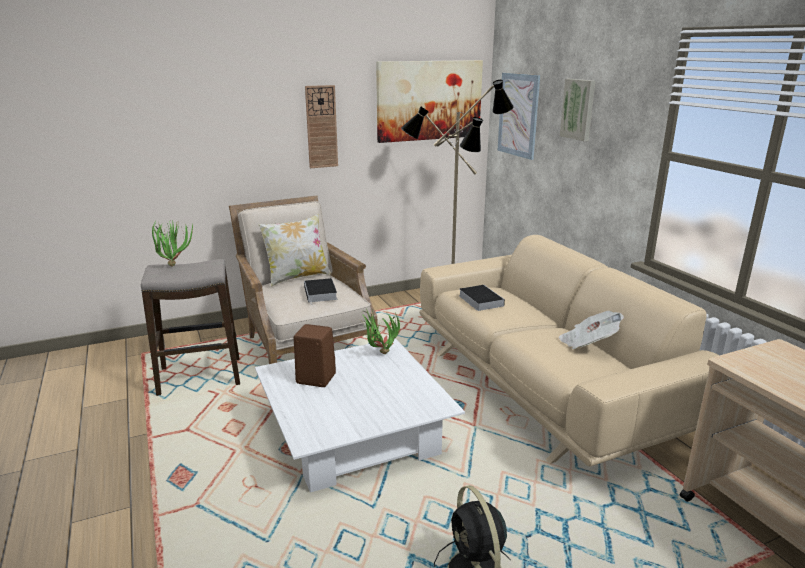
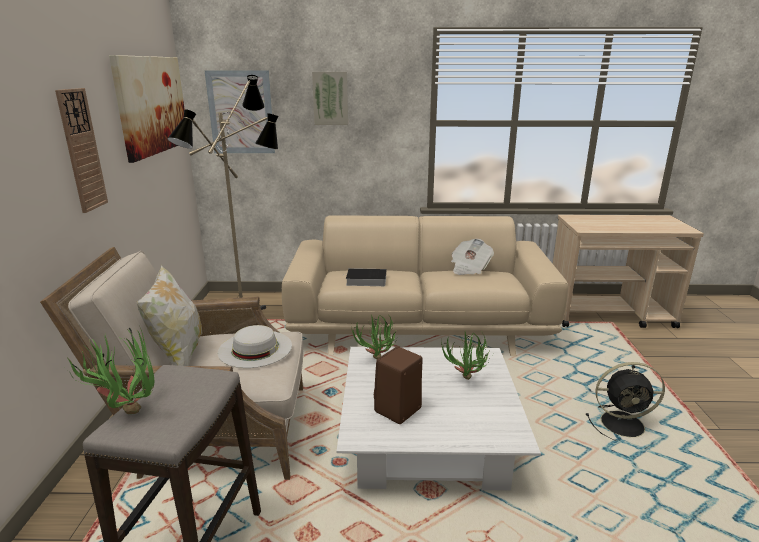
camera: 65 degrees left, 0 degrees up
(321, 293) = (255, 348): book -> white hat
(380, 402) = (466, 382): none -> potted plant

